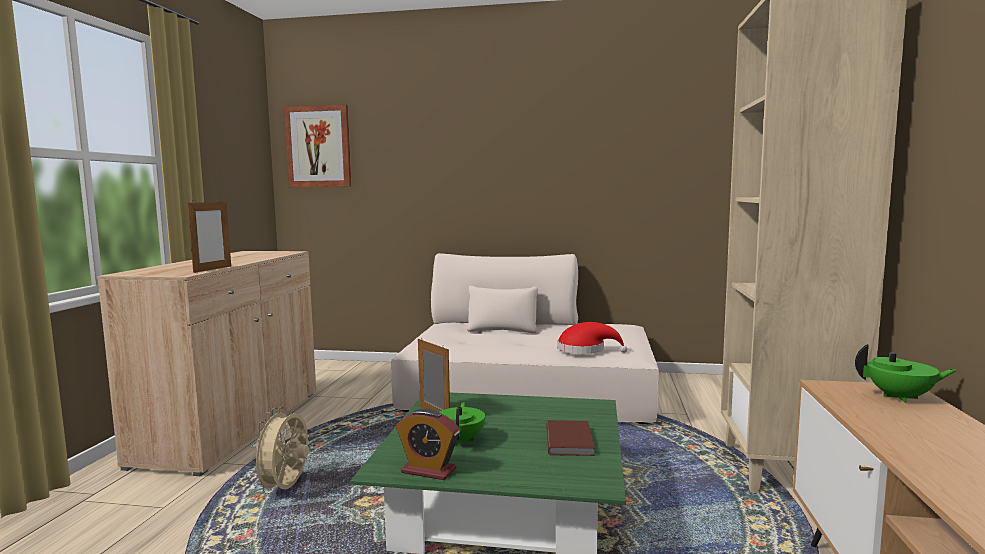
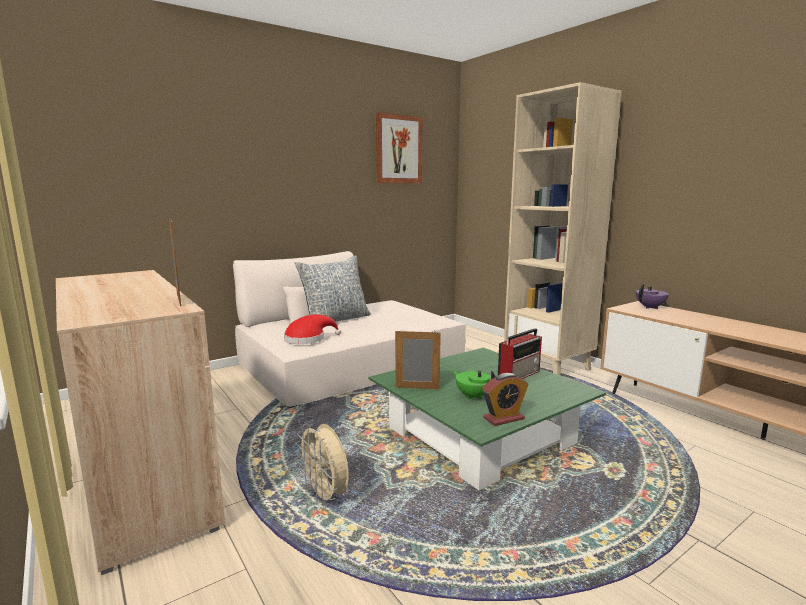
camera: 45 degrees left, 5 degrees up
(318, 147) = (73, 146): picture -> picture (398, 149)
(515, 332) = (335, 320): none -> pillow
(571, 440) = (519, 375): brown book -> radio
(585, 350) = (412, 321): red hat -> red hat (308, 339)
(901, 397) = (650, 307): green teapot -> purple teapot

